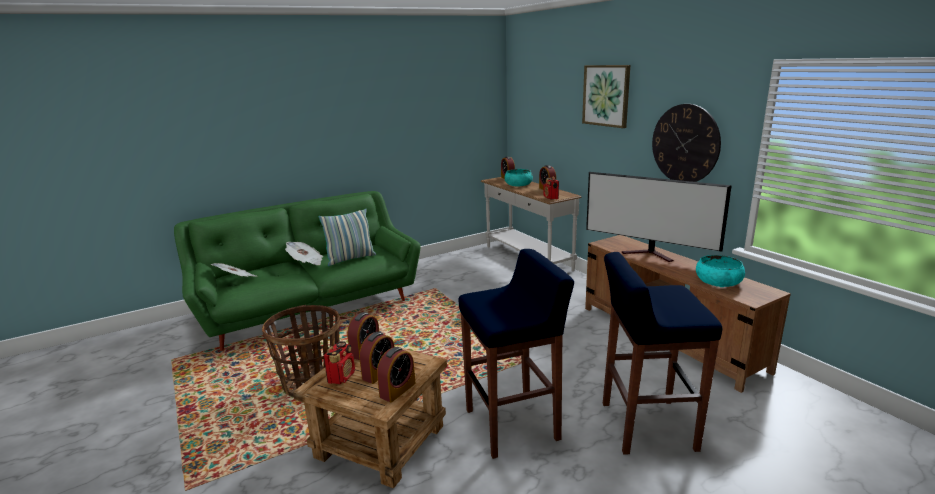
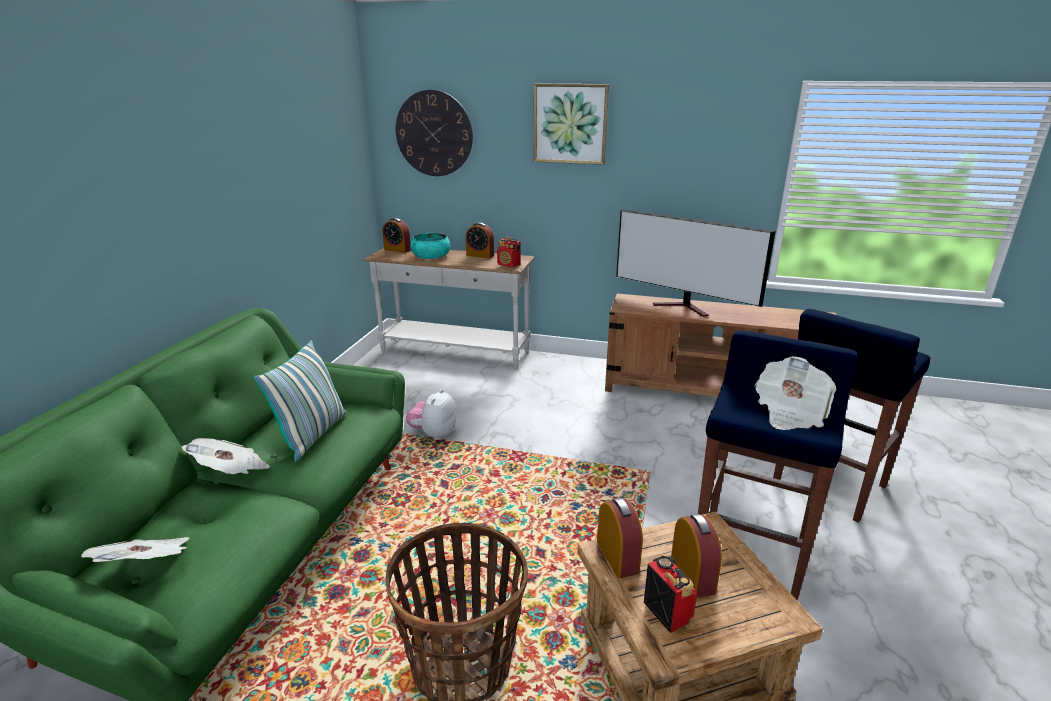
camera: 45 degrees left, 5 degrees up
(397, 390) = (753, 582): alarm clock -> none
(448, 294) = (433, 434): none -> plush toy
(506, 308) = (789, 412): none -> newspaper
(650, 254) = (684, 307): television -> television turned 45 degrees clockwise
(685, 144) = (692, 177): wall clock -> wall clock (434, 133)
(718, 281) = (780, 318): turquoise bowl -> none

